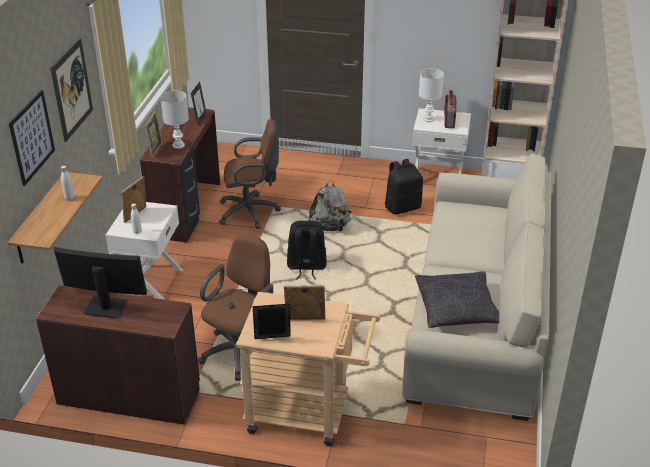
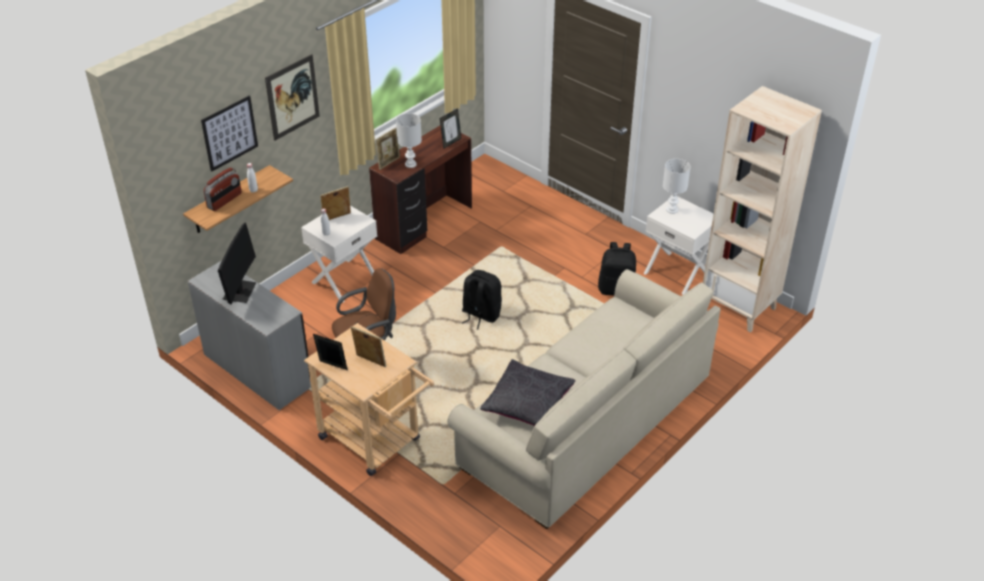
camera: 30 degrees right, 5 degrees up
(106, 307) = (240, 291): monitor -> monitor turned 60 degrees clockwise
(129, 395) = (258, 369): brown desk -> grey desk
(251, 212) = (477, 245): brown office chair -> none
(330, 227) = (533, 284): grey backpack -> none
(449, 120) = (691, 218): radio -> radio (224, 201)

